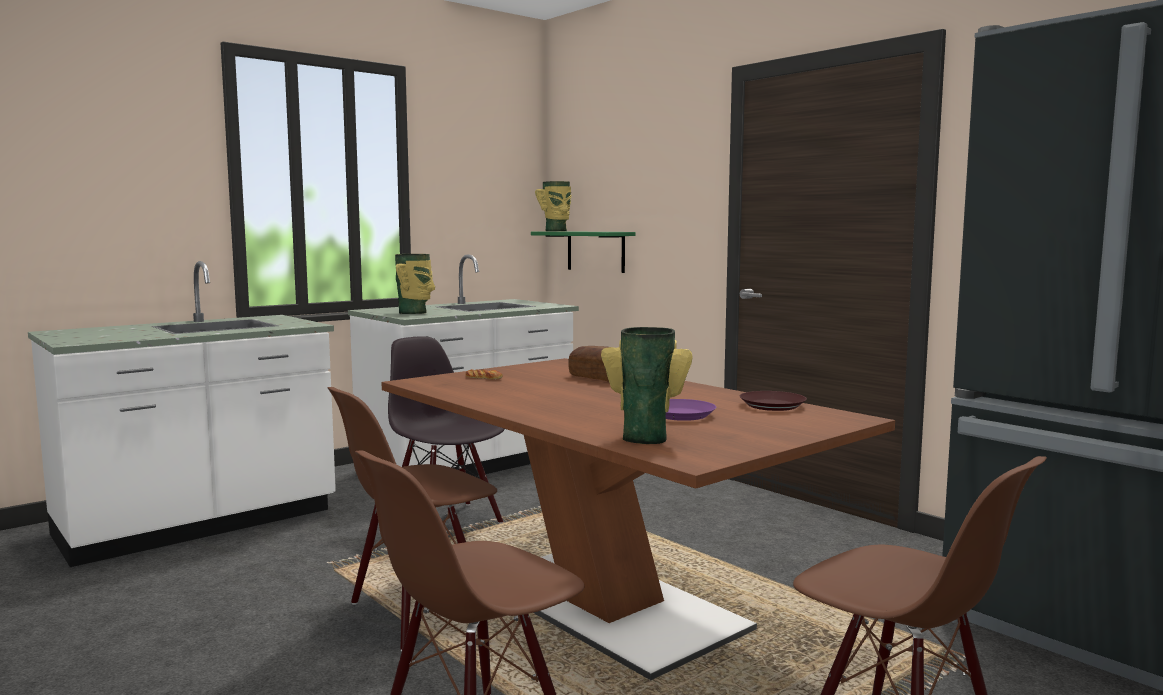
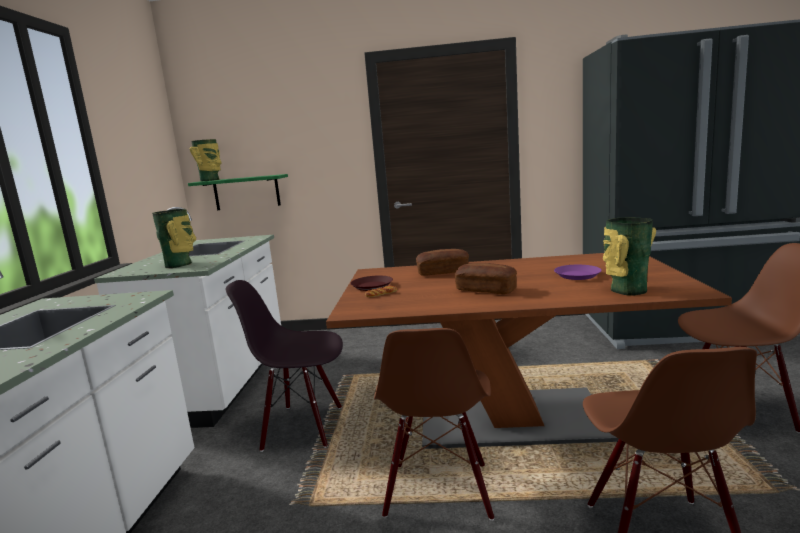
camera: 45 degrees left, 5 degrees up
(554, 399) = (486, 290): none -> bread
(772, 405) = (578, 259): brown plate -> brown plate (372, 286)

